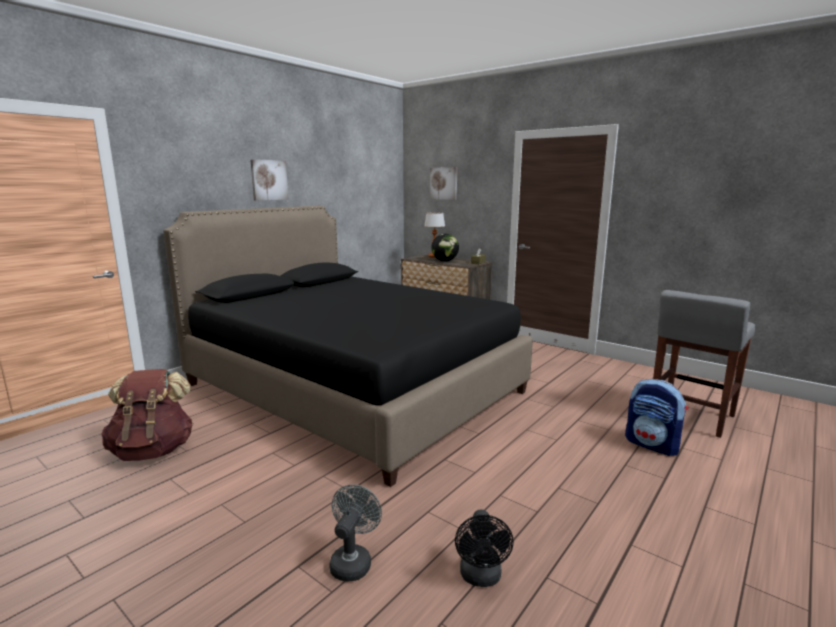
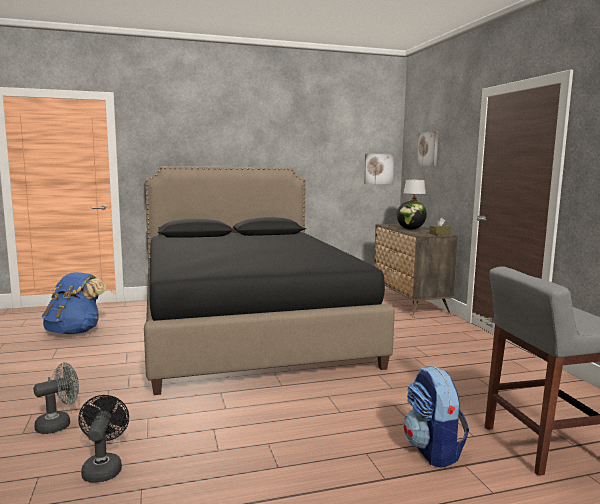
camera: 35 degrees right, 5 degrees down
(153, 450) = (75, 331): brown backpack -> blue backpack
(269, 180) = (242, 144): picture -> picture (378, 169)
(481, 578) = (103, 467): black fan -> black fan turned 135 degrees clockwise

